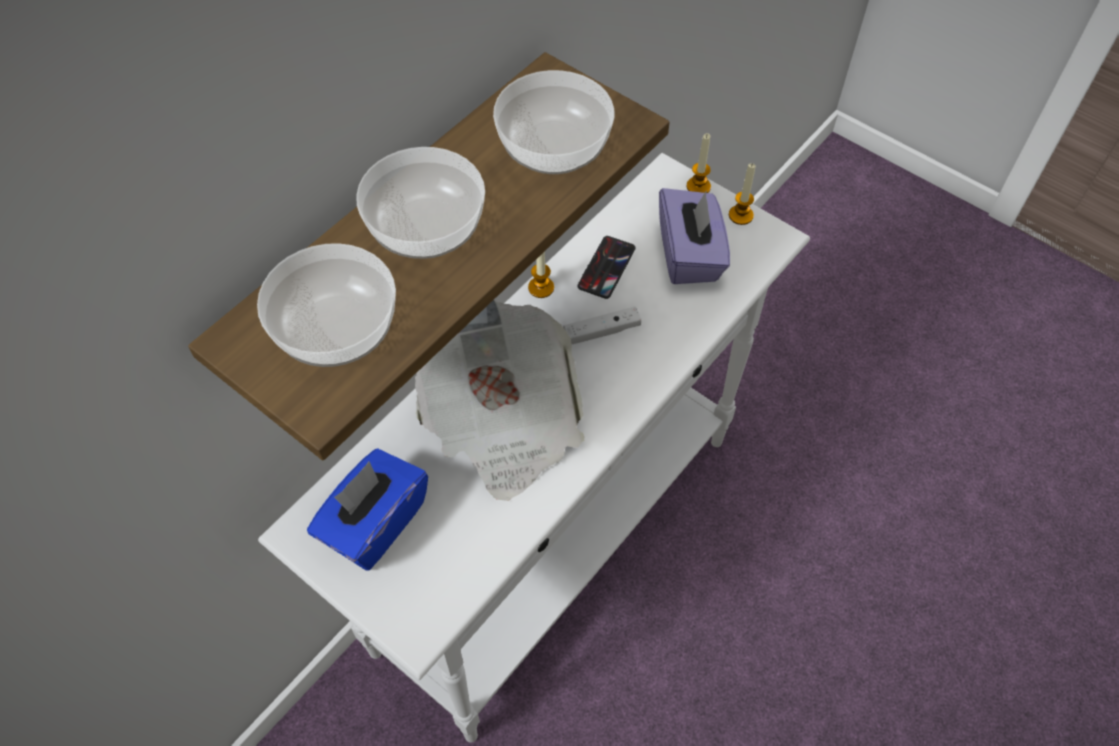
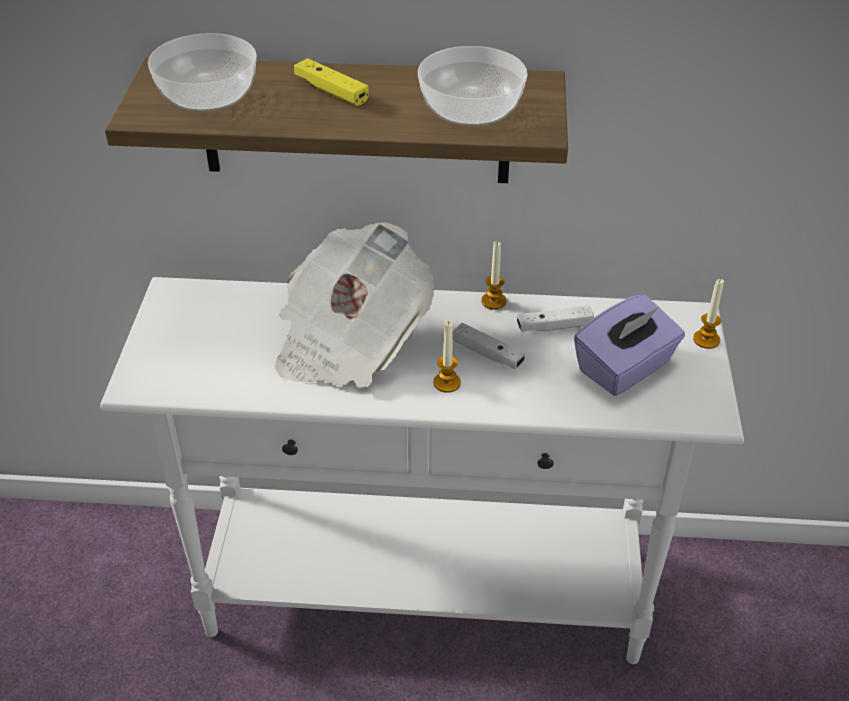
camera: 55 degrees right, 15 degrees down
(374, 523) = (205, 321): blue tissue box -> none
(424, 225) = (331, 91): bowl -> yellow game controller
(606, 267) = (554, 326): phone -> white game controller
(740, 215) = (708, 380): candle -> candle (447, 383)

